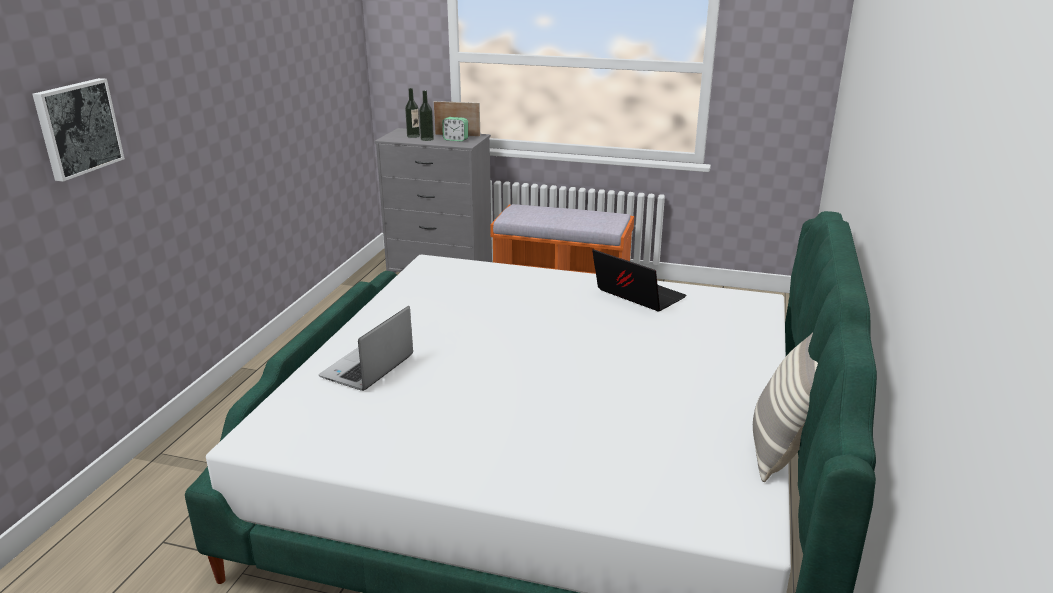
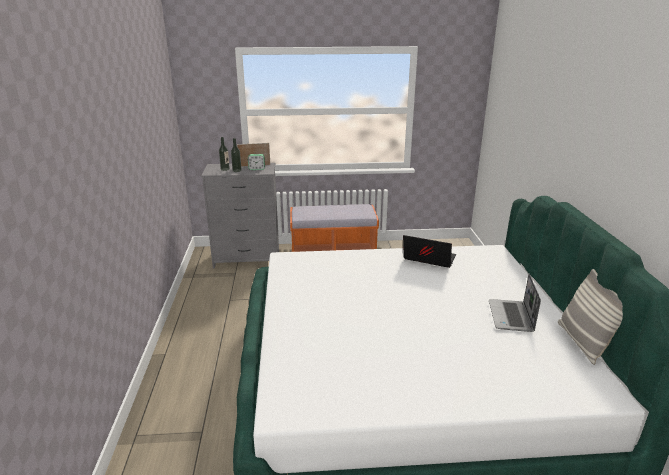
camera: 20 degrees left, 0 degrees up
(77, 128) = (70, 204): picture -> none
(367, 368) = (309, 342): laptop -> laptop (511, 317)

